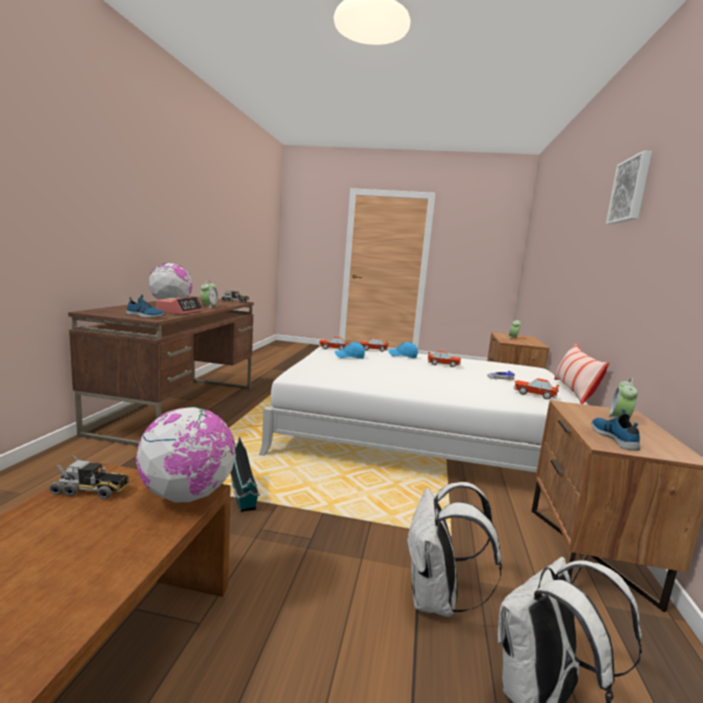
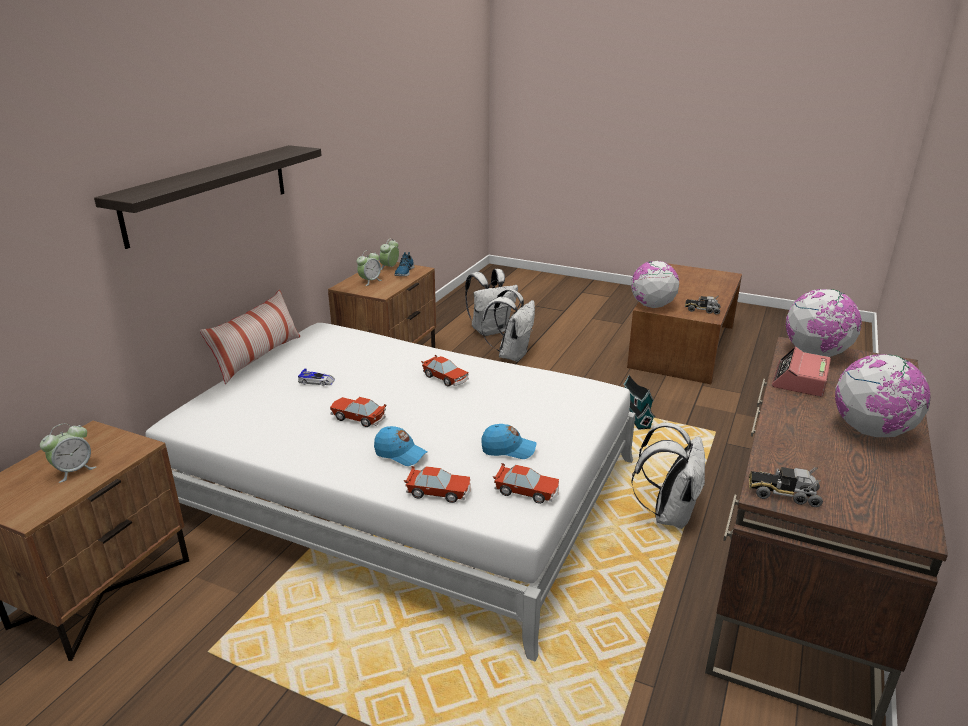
camera: 165 degrees left, 15 degrees up
(145, 316) = (816, 354): shoe -> globe
(209, 307) = (788, 420): alarm clock -> alarm clock (389, 267)
(243, 428) = (668, 514): none -> white backpack
(534, 394) = (335, 344): toy car -> toy car (445, 378)
(609, 254) = (209, 193): none -> shelf
(631, 190) = (216, 109): picture -> none

